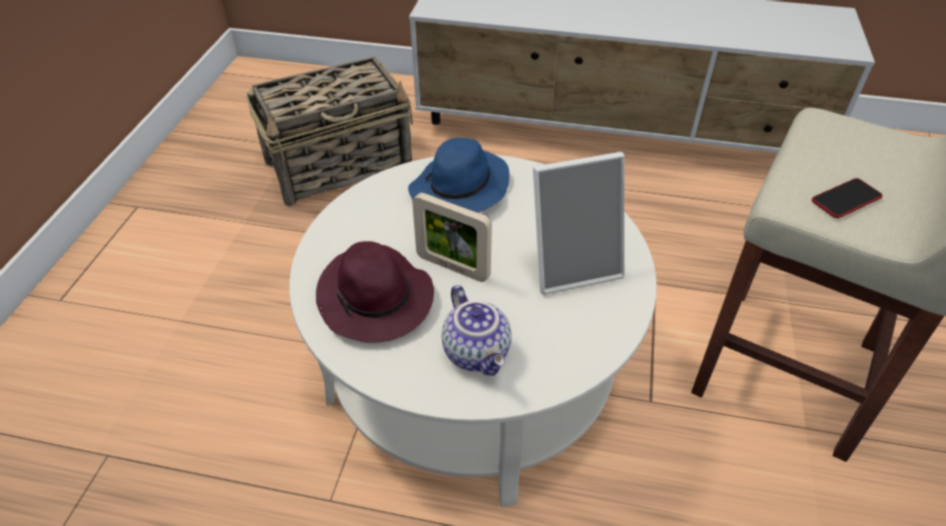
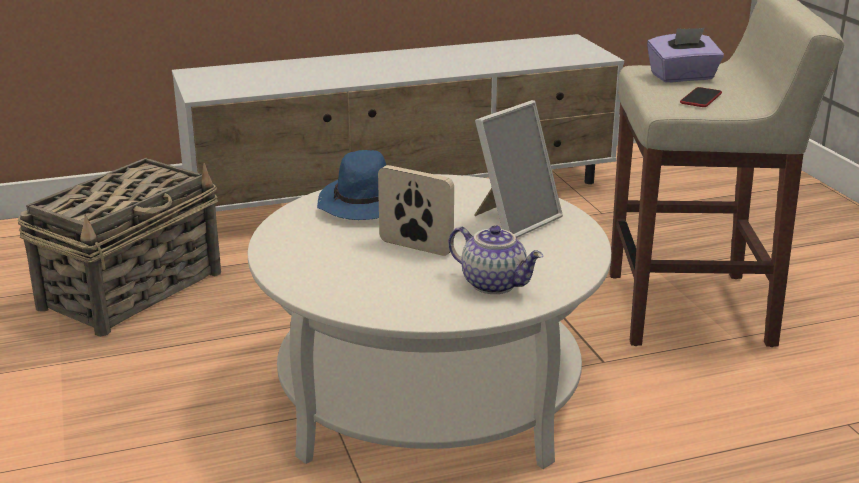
camera: 30 degrees left, 20 degrees down
(376, 299) = (371, 281): purple hat -> none
(453, 267) = (416, 247): picture frame -> picture frame turned 150 degrees counterclockwise
(857, 151) = (682, 77): none -> purple tissue box

